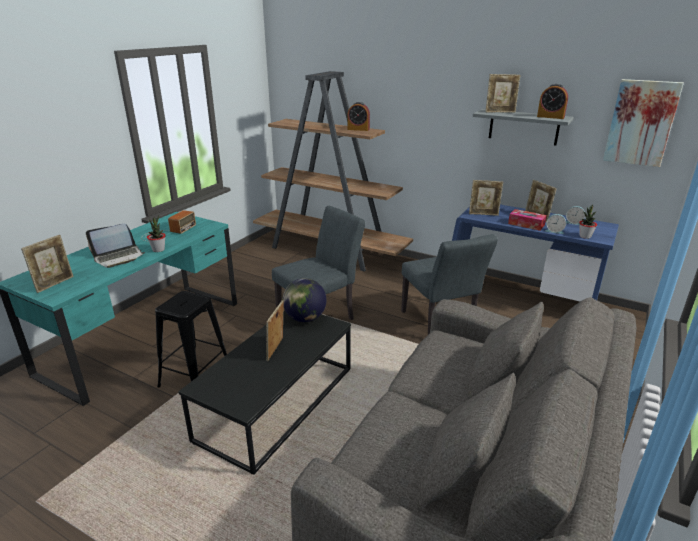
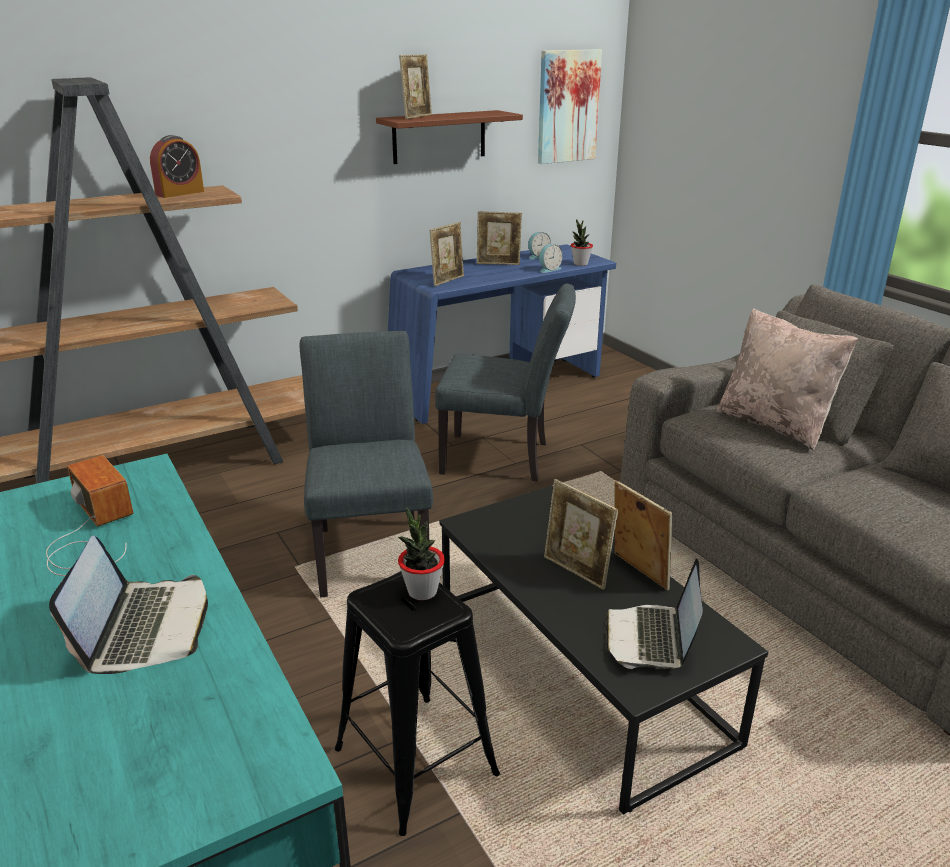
camera: 60 degrees left, 0 degrees up
(55, 284) = (183, 771): picture frame -> picture frame (637, 572)
(158, 250) = (185, 560): potted plant -> potted plant (422, 591)
(235, 383) = (651, 639): none -> laptop
(305, 318) = (499, 519): globe -> none
(462, 365) = (774, 425): none -> beige pillow
(523, 127) = (439, 137): grey shelf -> brown shelf
(526, 224) = (511, 273): tissue box -> none
(550, 117) = (486, 113): alarm clock -> none

